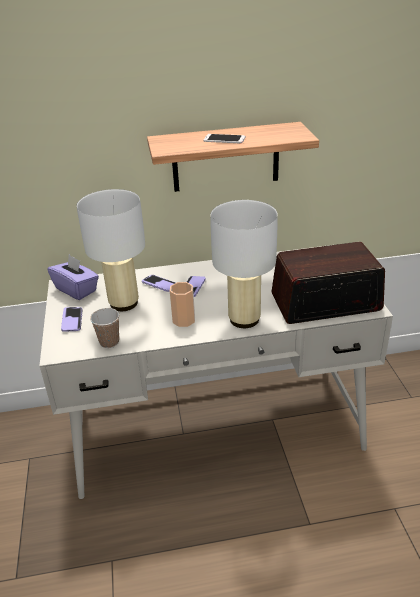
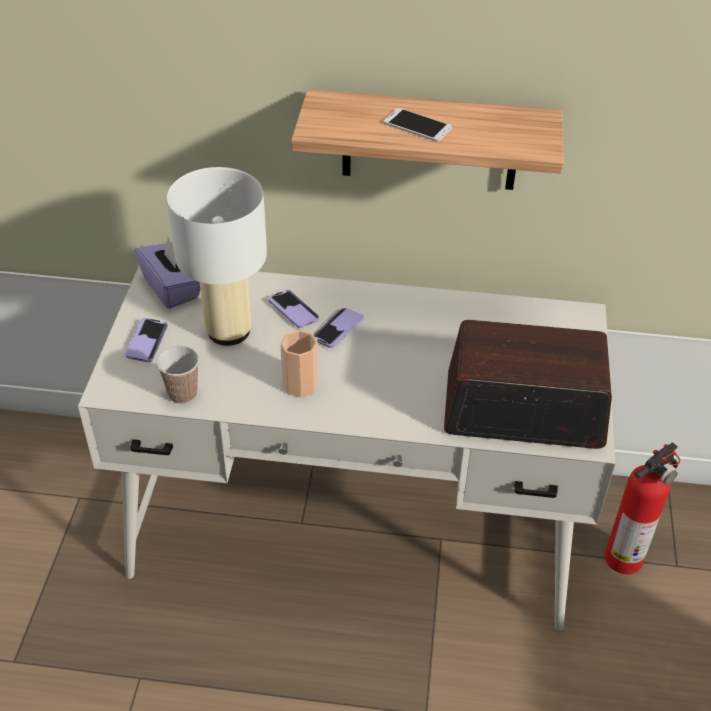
camera: 15 degrees right, 10 degrees up
(243, 319) = (386, 408): white table lamp -> none
(381, 400) = (625, 557): none -> fire extinguisher

